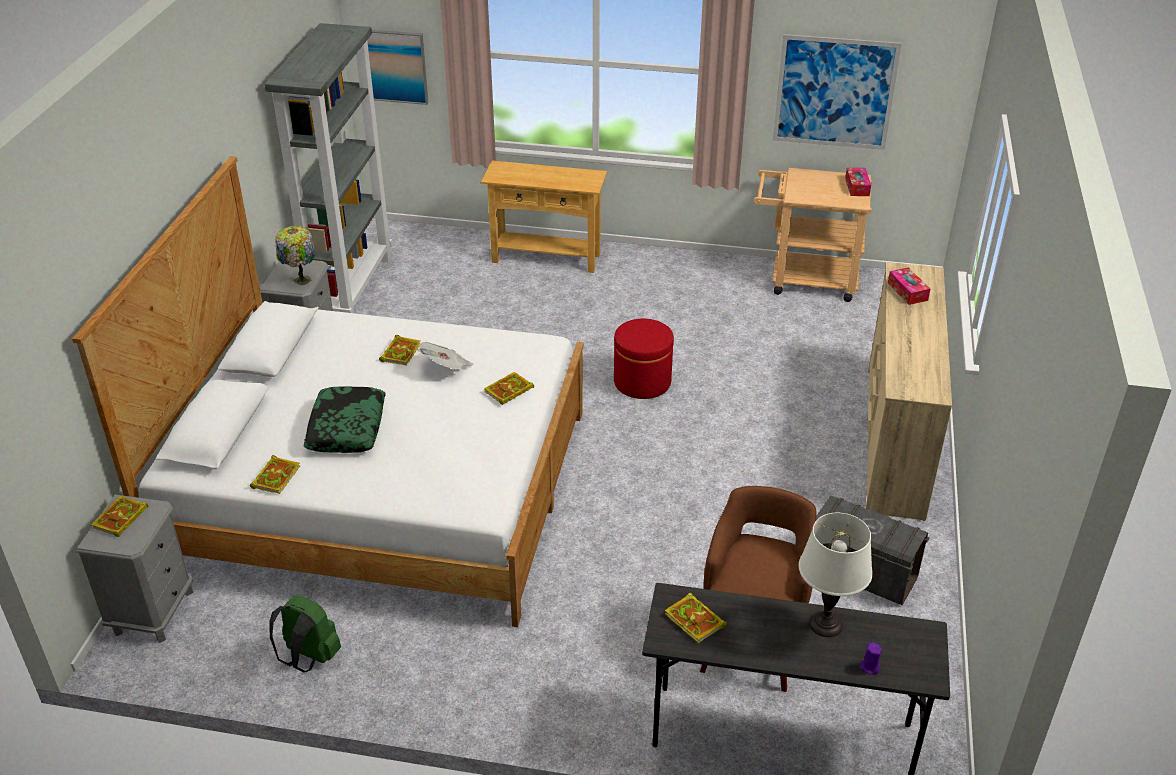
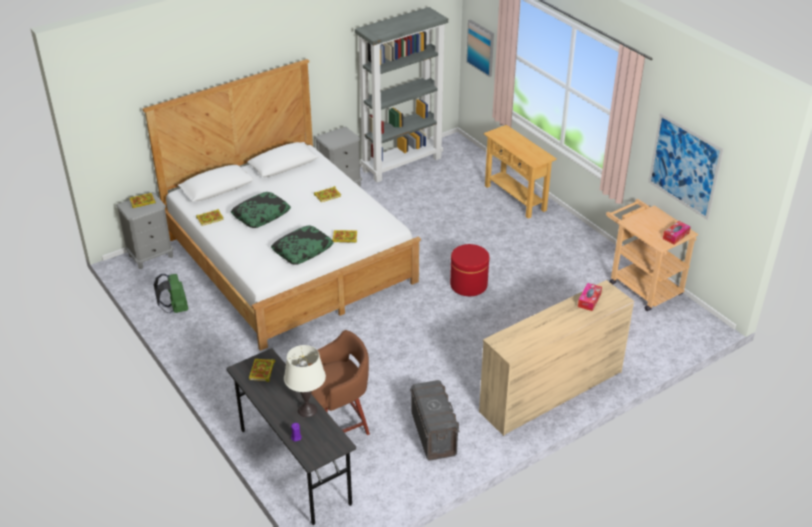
camera: 45 degrees right, 0 degrees up
(301, 280) = (337, 141): table lamp -> none
(446, 367) = (335, 212): newspaper -> none
(478, 438) = (302, 250): none -> pillow

